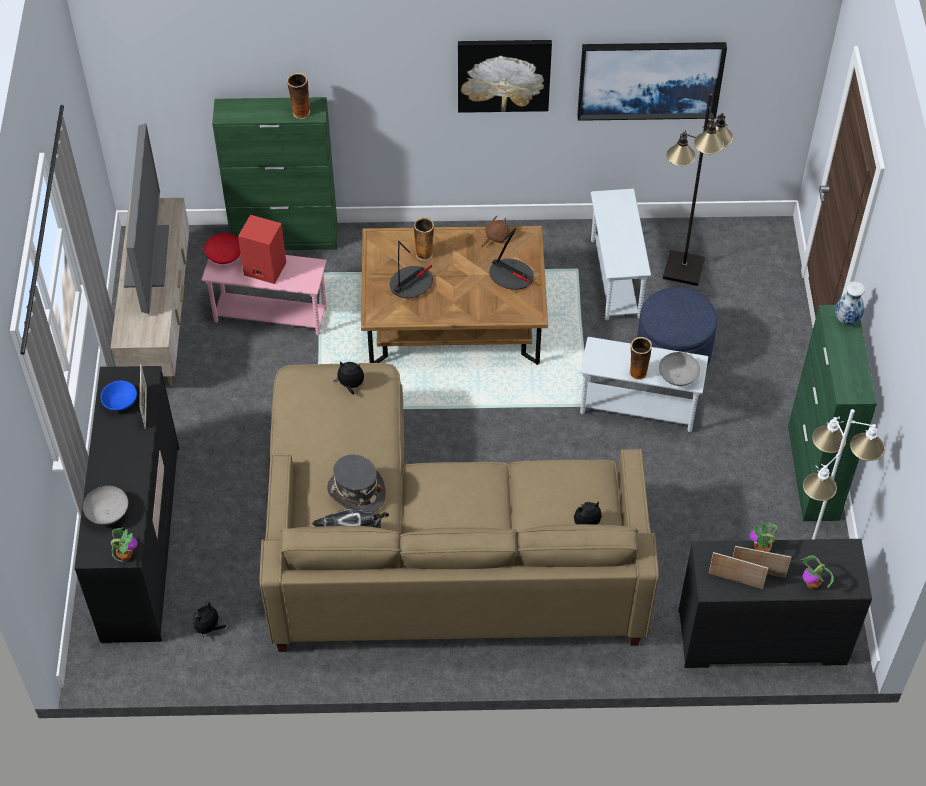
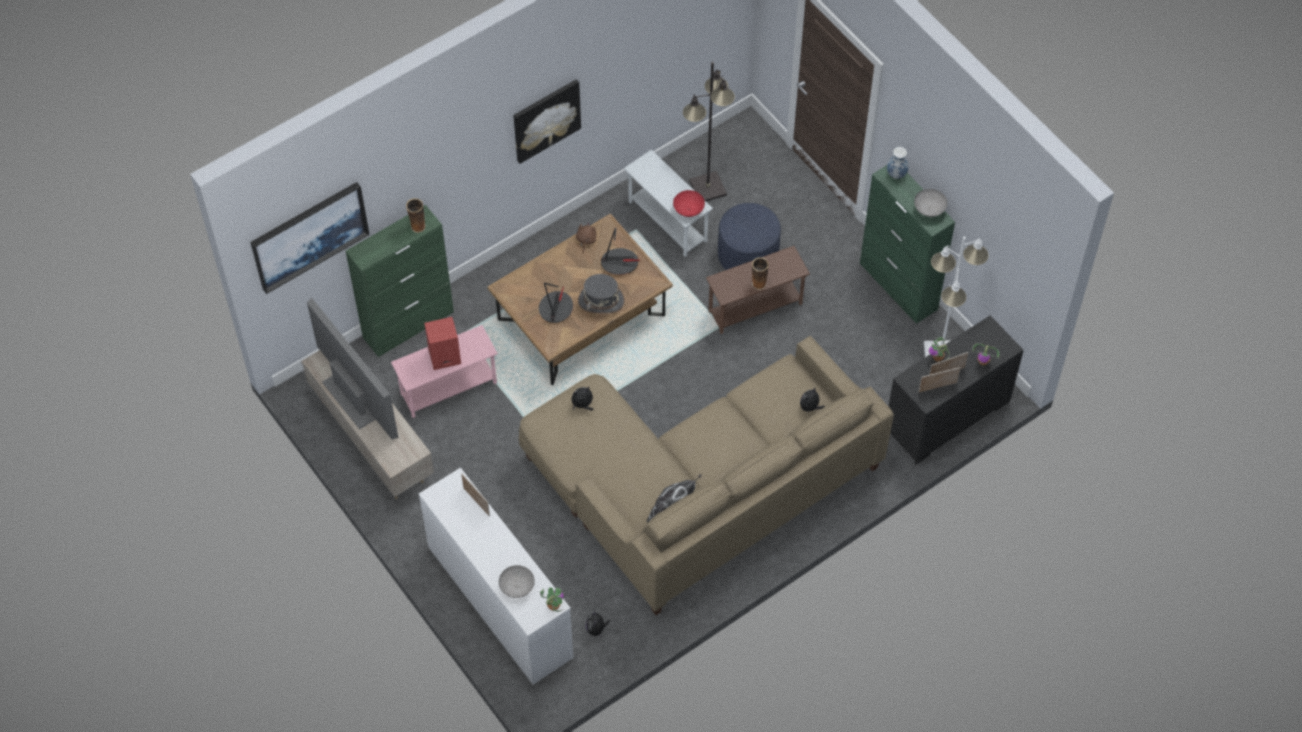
camera: 35 degrees left, 5 degrees up
(120, 402) = (455, 509): blue bowl -> none
(141, 541) = (499, 601): black dresser -> white dresser
(225, 257) = (408, 364): red bowl -> red bowl (689, 209)
(356, 492) = (648, 475): grey hat -> grey hat (601, 301)
(424, 253) = (547, 280): vase -> none
(638, 409) = (755, 308): white side table -> brown side table
(650, 79) = (644, 68): picture -> picture (309, 235)
(677, 377) = (786, 272): grey bowl -> grey bowl (928, 209)

